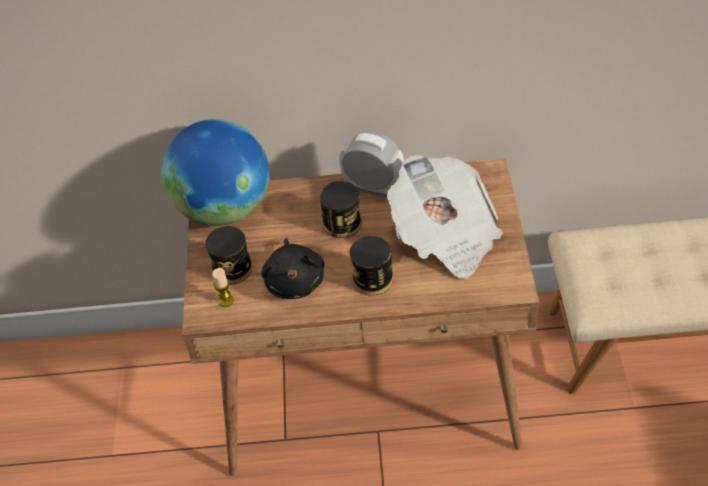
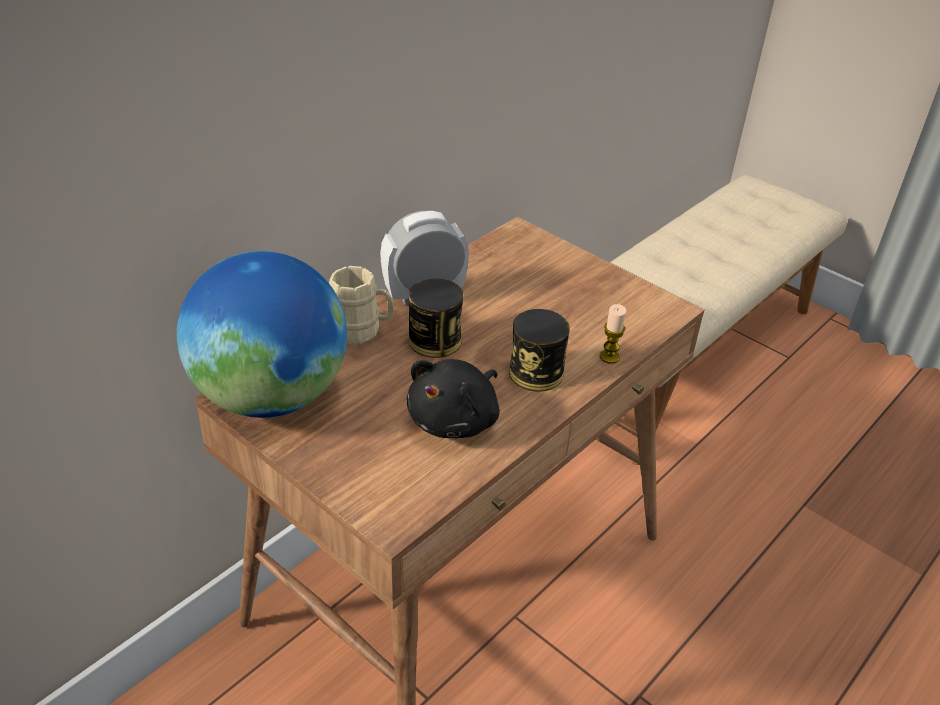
camera: 50 degrees left, 10 degrees down
(226, 300) = (400, 486): candle -> candle (609, 357)
(232, 268) = (364, 450): can -> none
(295, 281) = (456, 420): black plush toy -> black plush toy turned 90 degrees clockwise
(311, 193) = (361, 331): none -> beige mug
(445, 236) = (552, 300): newspaper -> none

